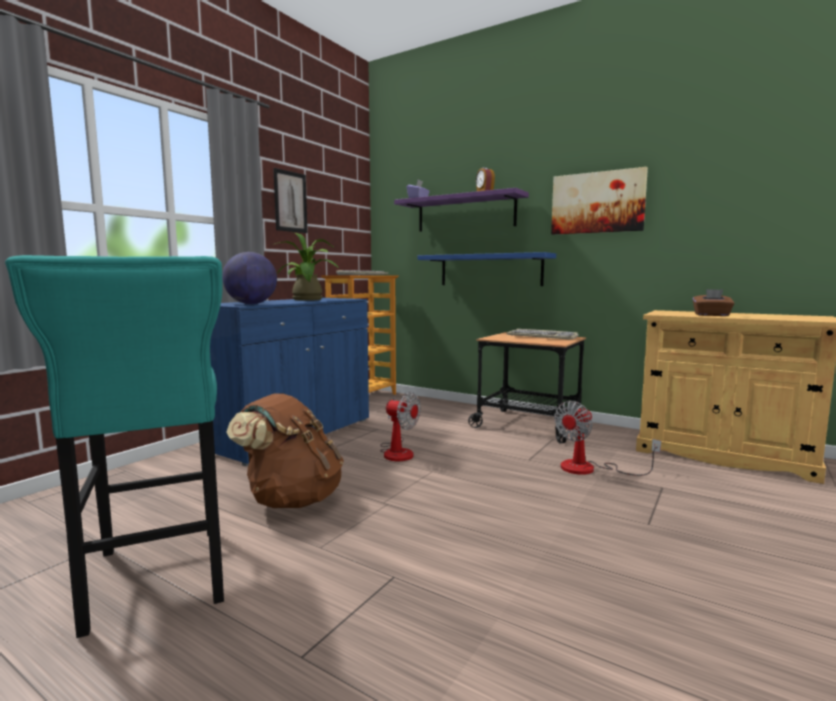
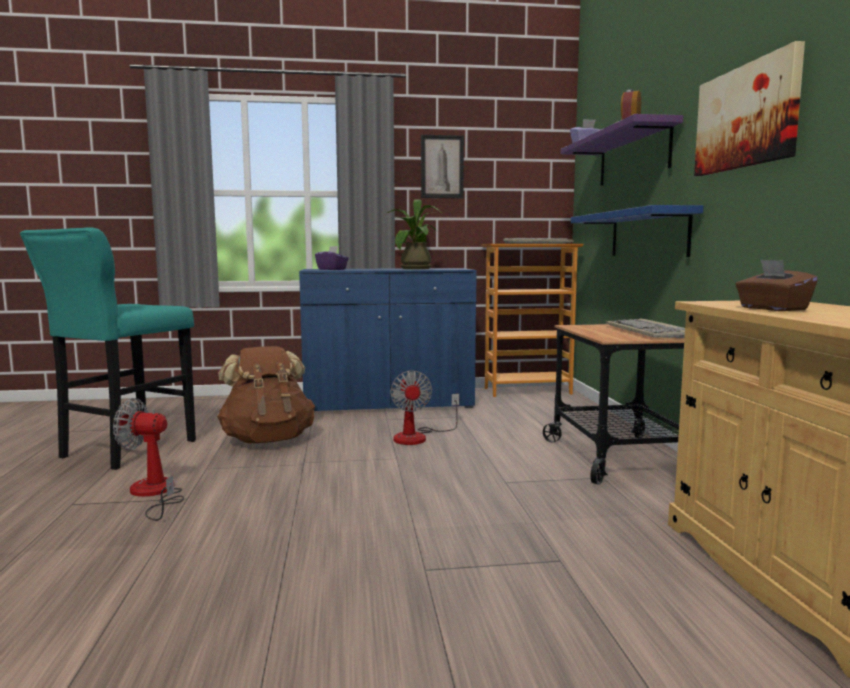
camera: 50 degrees right, 0 degrees up
(251, 304) = (332, 269): globe -> purple tissue box
(590, 469) = (539, 513): fan -> fan (154, 494)

